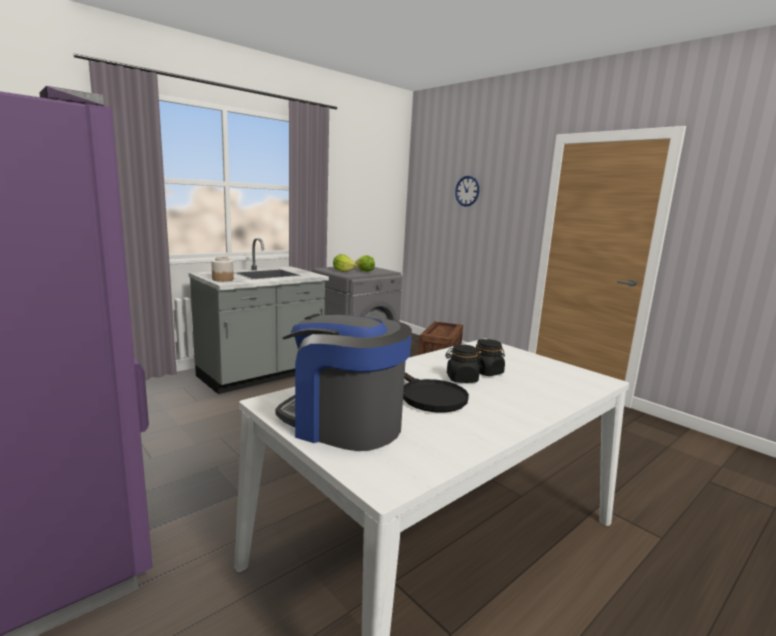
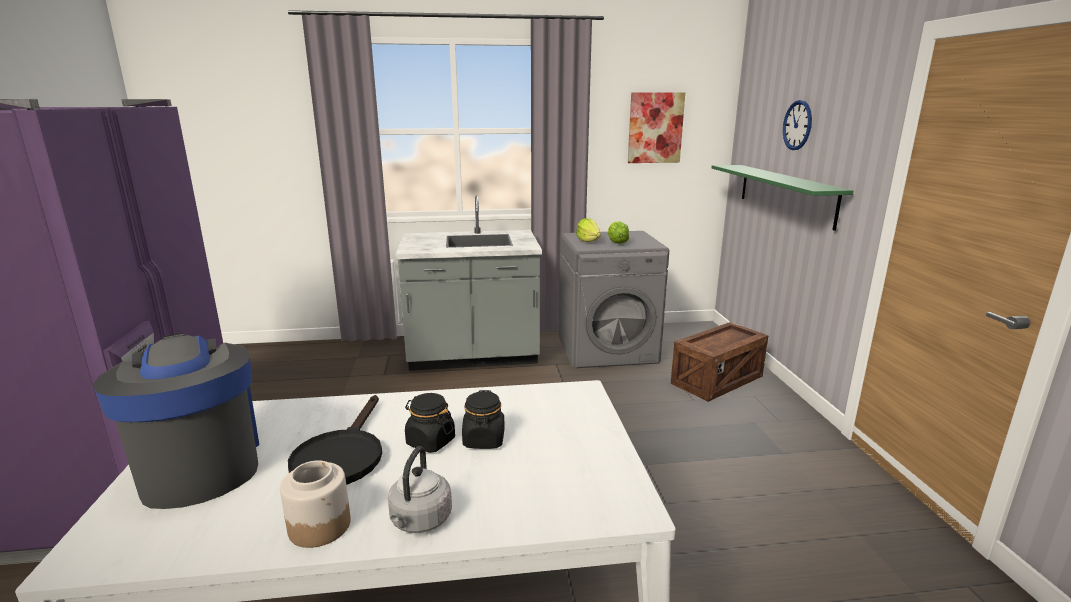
camera: 35 degrees right, 5 degrees up
(223, 279) = (415, 246): jar -> jar (320, 526)
(364, 191) = (655, 128): none -> picture
(461, 234) = (785, 194): none -> green shelf
(532, 409) = (419, 521): none -> grey kettle

